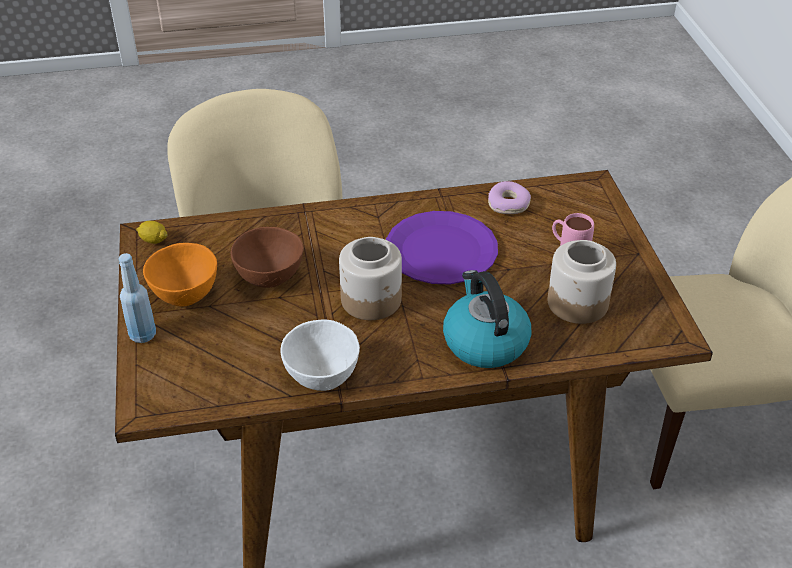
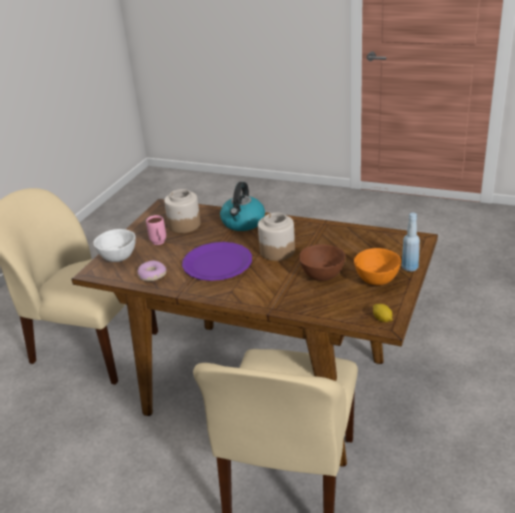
camera: 145 degrees left, 10 degrees down
(322, 376) = (328, 229): white bowl -> white bowl (118, 258)

